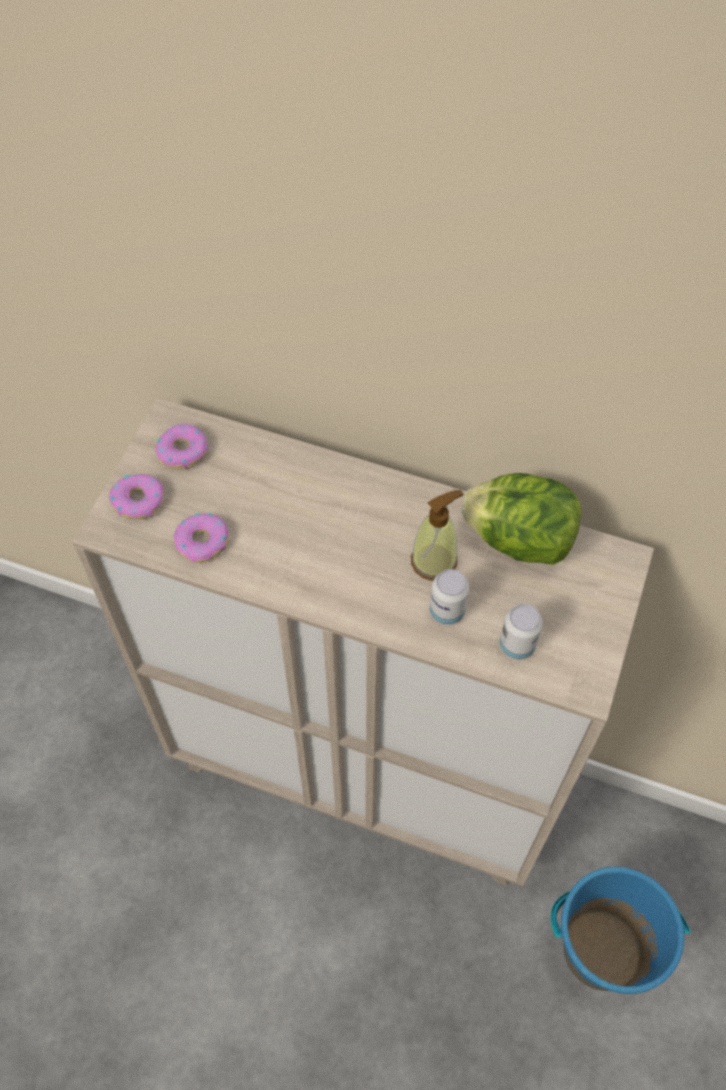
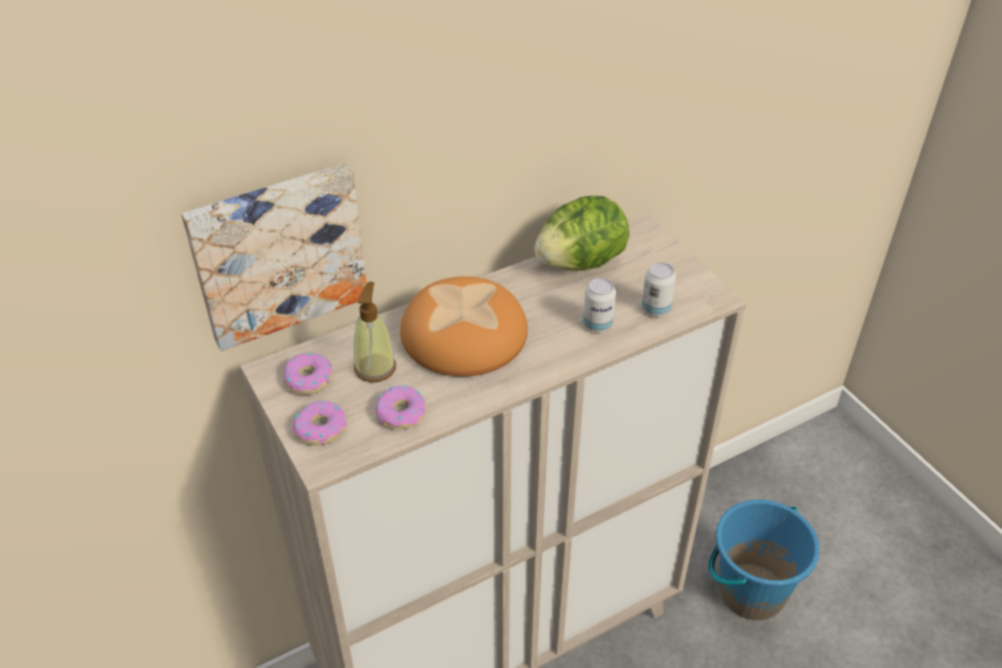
camera: 50 degrees left, 15 degrees down
(208, 327) = (278, 253): none -> picture
(335, 519) = (465, 334): none -> bread
(434, 561) = (553, 308): soap dispenser -> soap dispenser (375, 367)

